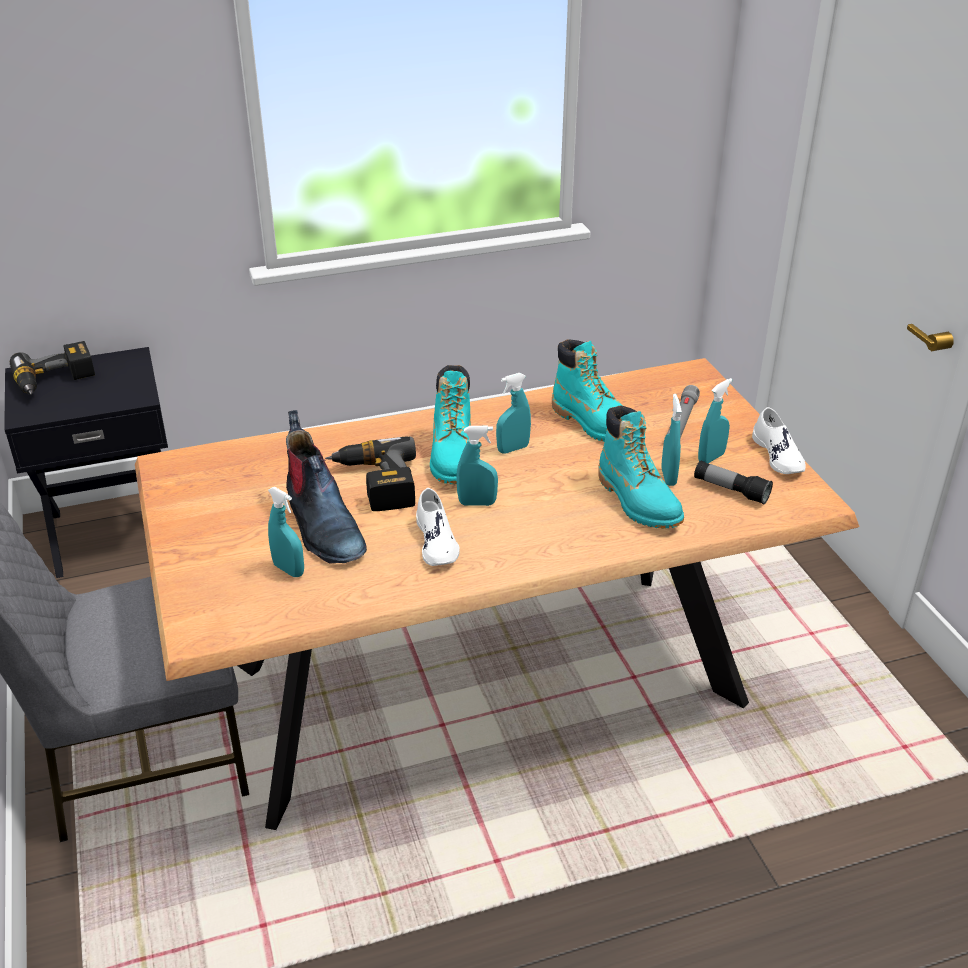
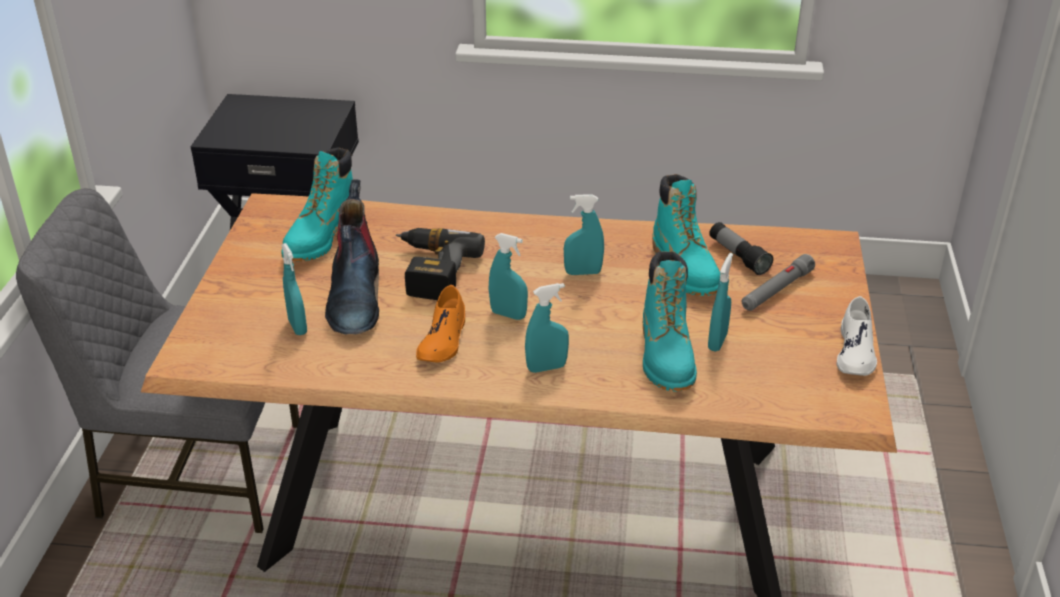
camera: 25 degrees right, 0 degrees up
(56, 381) = (258, 114): power drill -> none
(436, 542) = (443, 339): white shoe -> orange shoe
(453, 458) = (519, 266): turquoise boot -> turquoise boot (321, 238)
(711, 458) = (778, 335): turquoise spray bottle -> turquoise spray bottle (546, 367)
(730, 490) = (772, 373): flashlight -> flashlight (738, 256)

